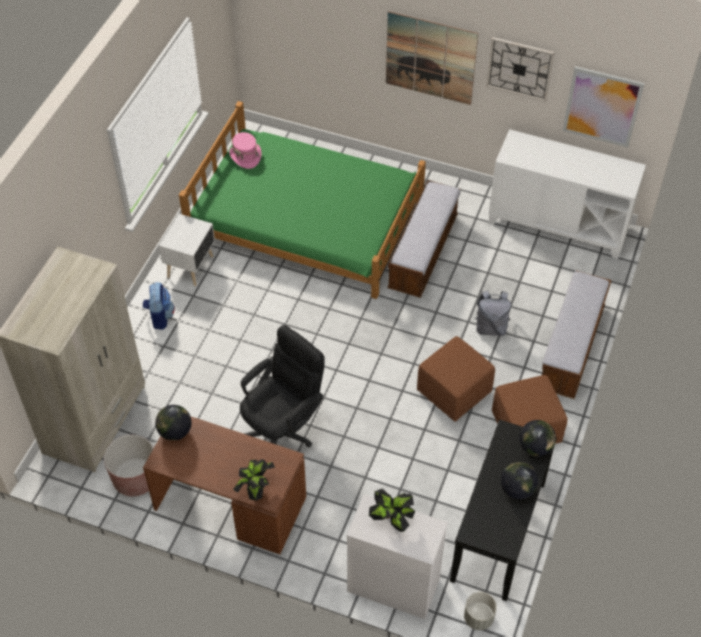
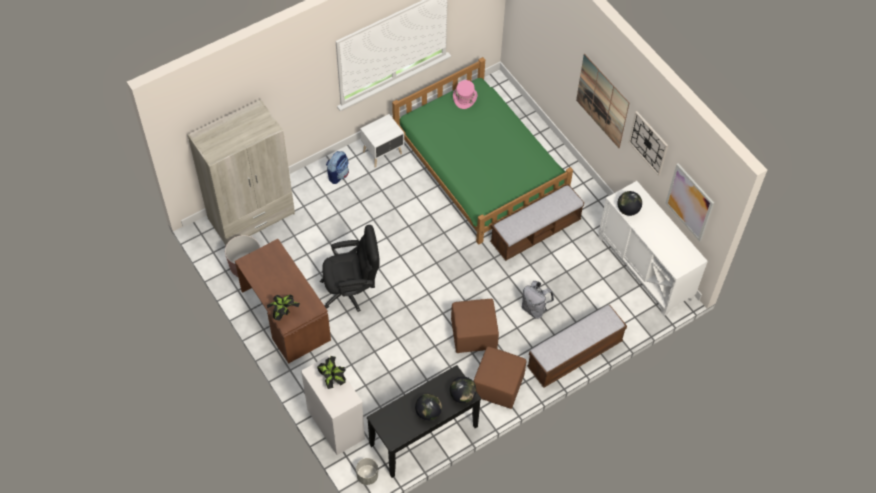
camera: 35 degrees right, 5 degrees up
(175, 432) = (268, 251): globe -> globe (628, 210)

